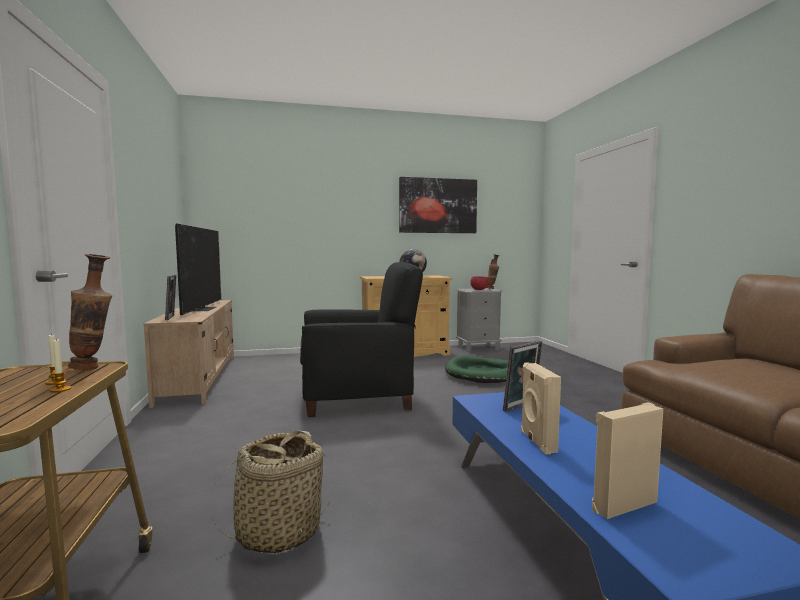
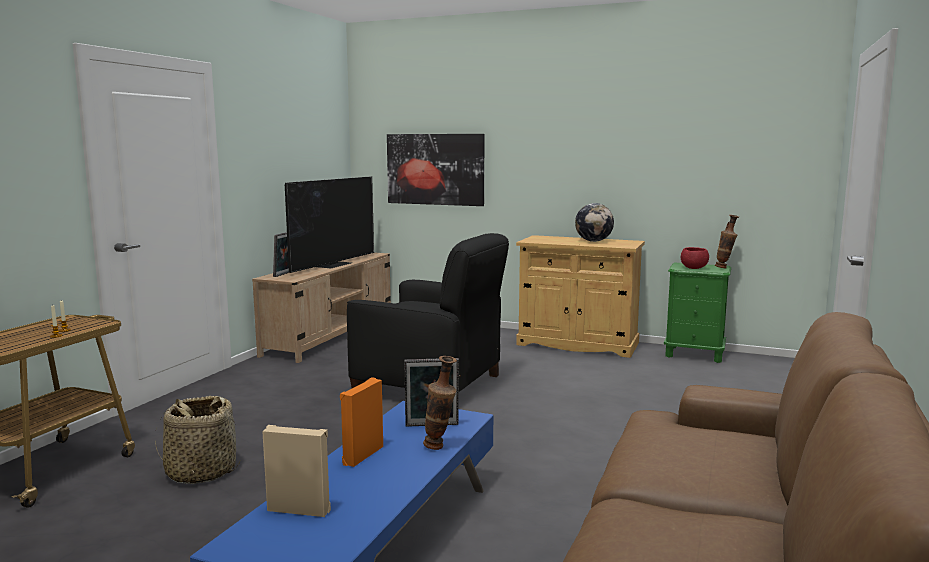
camera: 35 degrees right, 5 degrees up
(93, 368) = (99, 323): vase -> vase (440, 447)
(438, 206) = (649, 138): picture -> picture (435, 169)
(478, 347) = (694, 354): grey nightstand -> green nightstand
(483, 373) = (620, 390): green dog bed -> none
(537, 442) = (362, 455): beige speaker -> orange speaker

